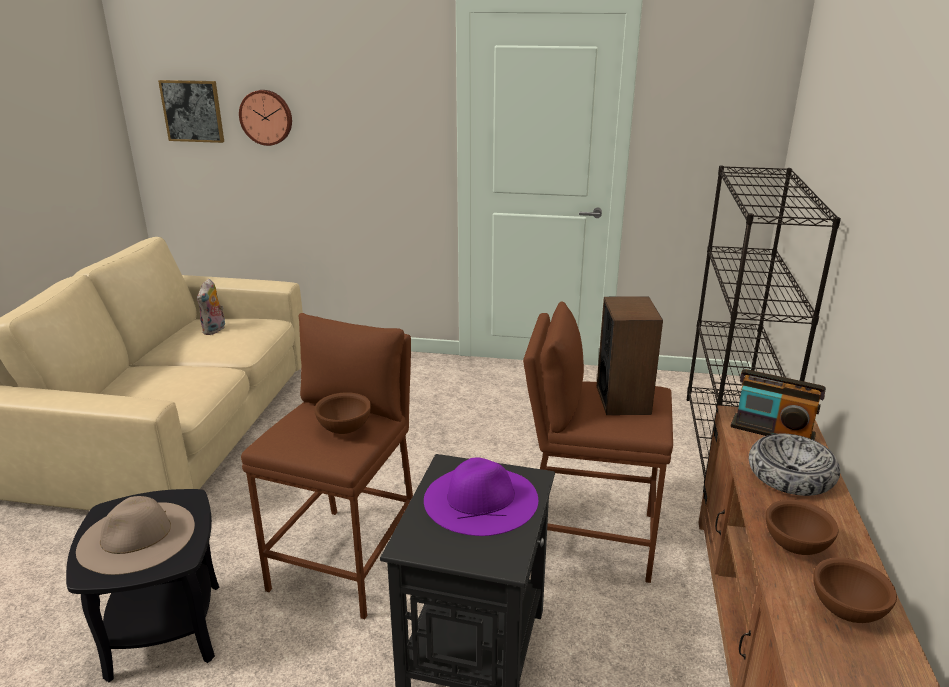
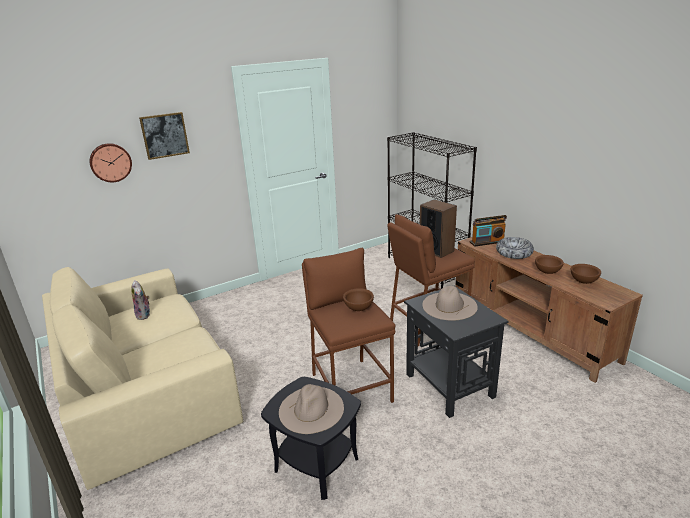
camera: 40 degrees left, 0 degrees up
(192, 111) = (46, 169): picture -> picture (164, 135)
(481, 499) = (449, 305): purple hat -> beige hat

